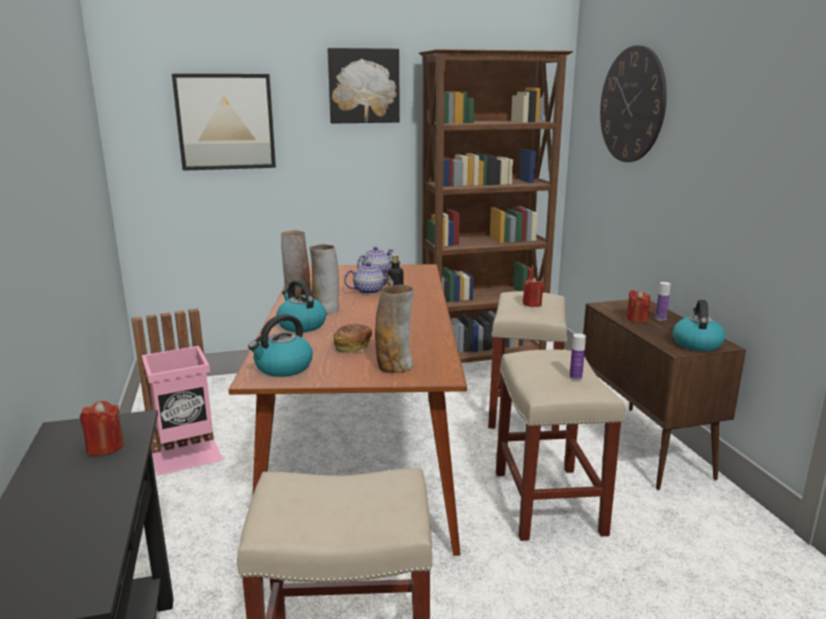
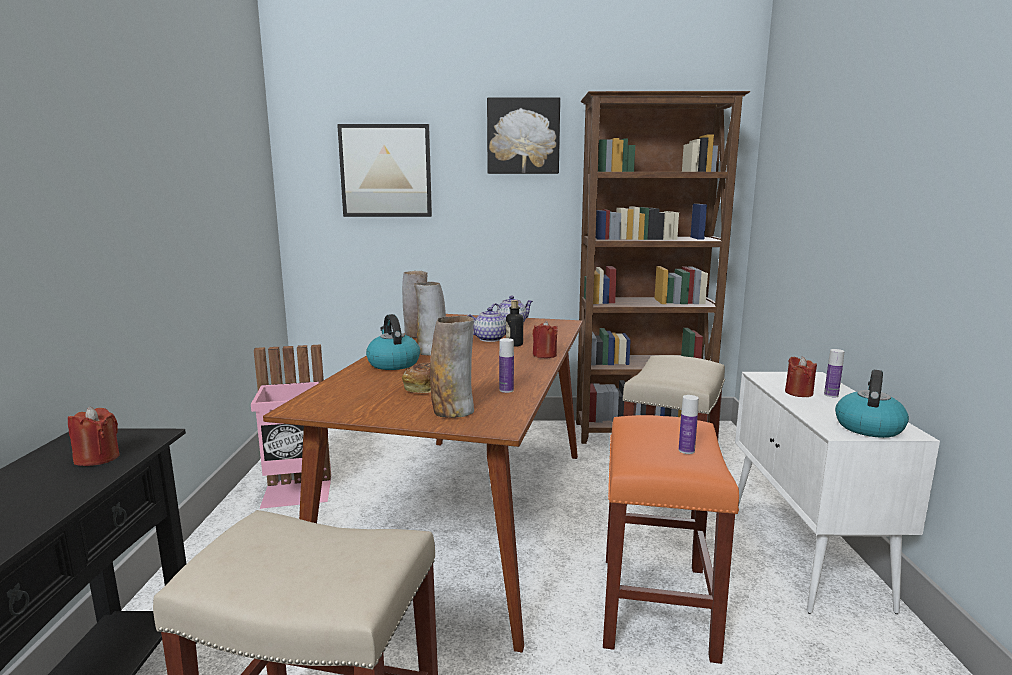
camera: 15 degrees right, 5 degrees down
(283, 368) = (336, 401): kettle -> none
(423, 342) = (506, 390): none -> bottle
(532, 304) = (679, 369): red candle -> red candle (544, 355)
(549, 503) = (657, 606): beige stool -> orange stool
(632, 105) = (816, 146): wall clock -> none
(643, 446) = (806, 554): brown cabinet -> white cabinet

